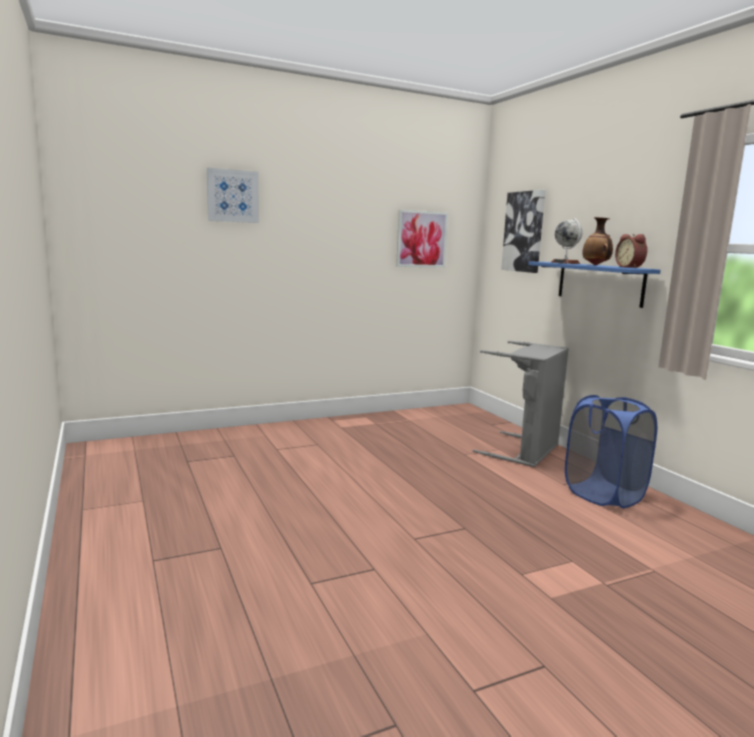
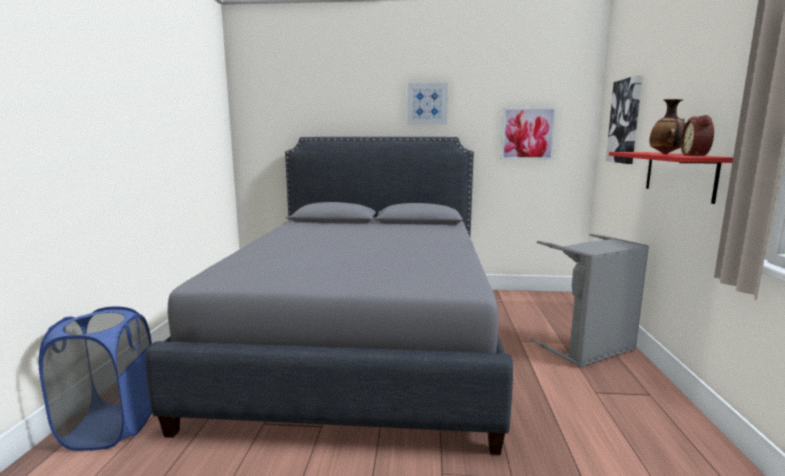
camera: 30 degrees right, 0 degrees up
(232, 196) = (354, 106): picture -> picture (427, 103)
(314, 481) = (362, 340): none -> grey bed
(565, 263) = (641, 152): globe -> none
(599, 283) = (679, 174): blue shelf -> red shelf
(603, 495) = (634, 415): blue laundry basket -> blue laundry basket (110, 426)

